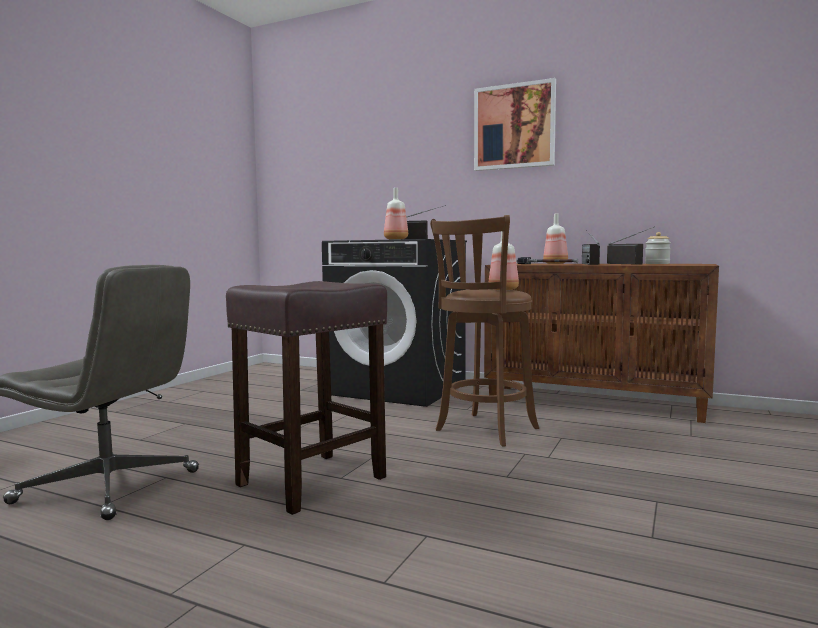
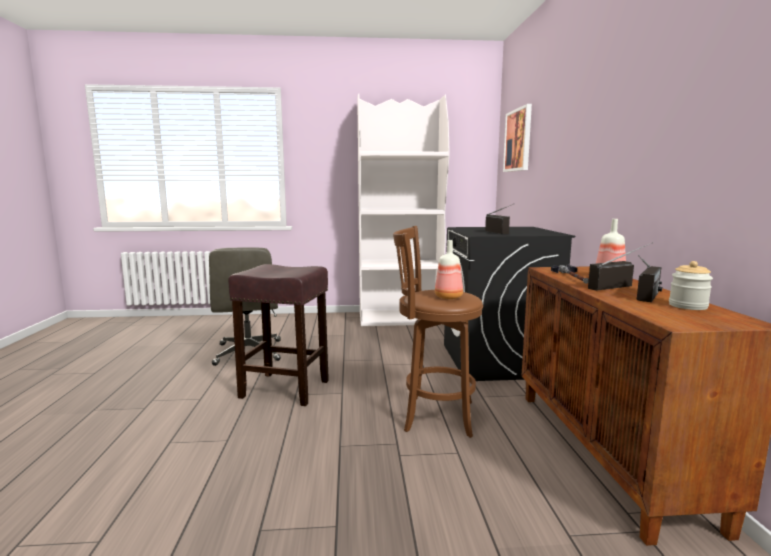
camera: 60 degrees right, 5 degrees up
(197, 391) = (401, 318): none -> white bookcase
(395, 239) = (474, 232): bottle -> none
(514, 126) = (618, 110): picture -> picture (518, 140)

